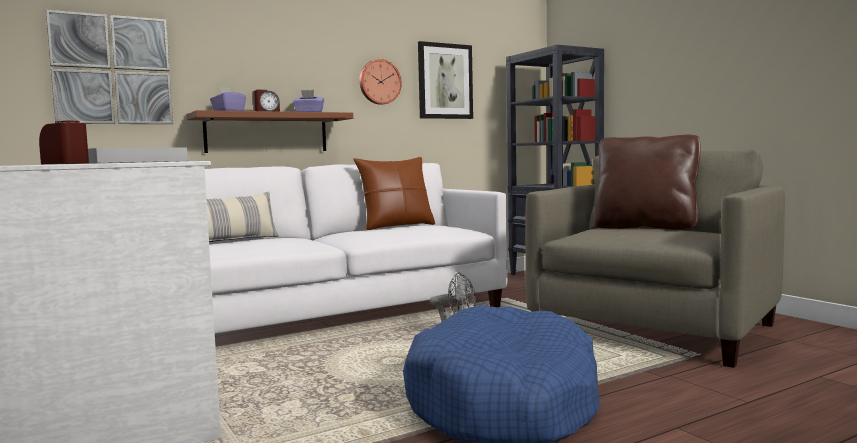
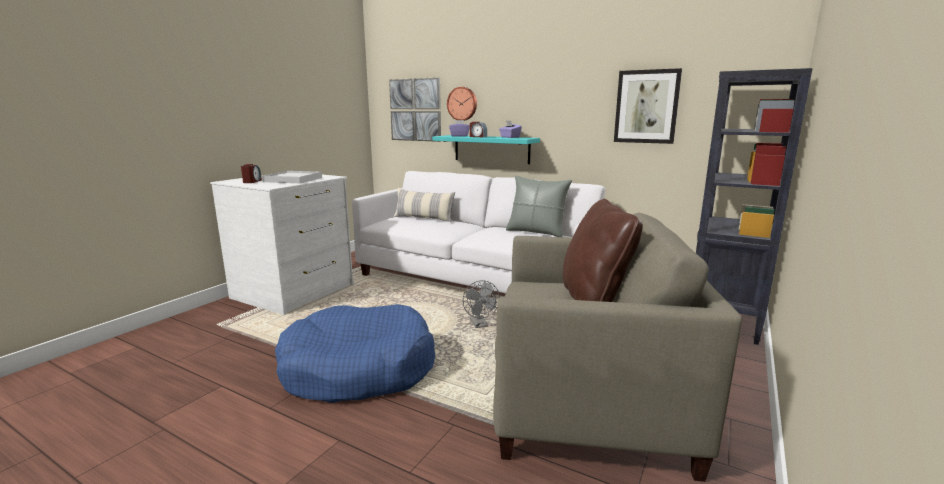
camera: 60 degrees right, 10 degrees up
(267, 133) = (491, 149): brown shelf -> turquoise shelf
(379, 82) = (578, 110): wall clock -> wall clock (462, 103)
(396, 226) = (536, 232): brown pillow -> grey pillow

